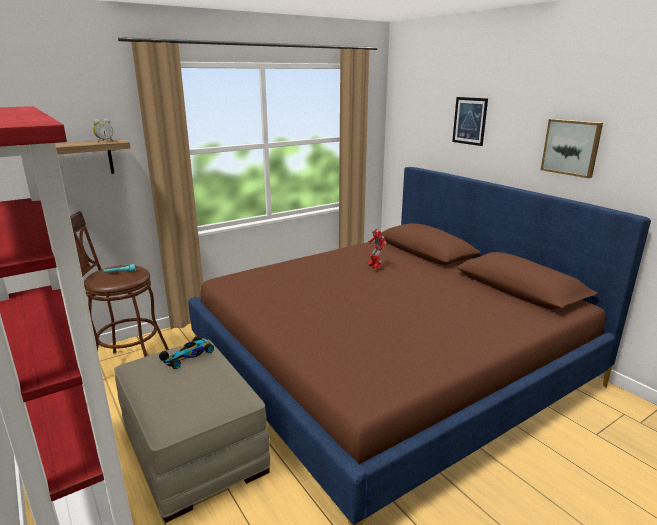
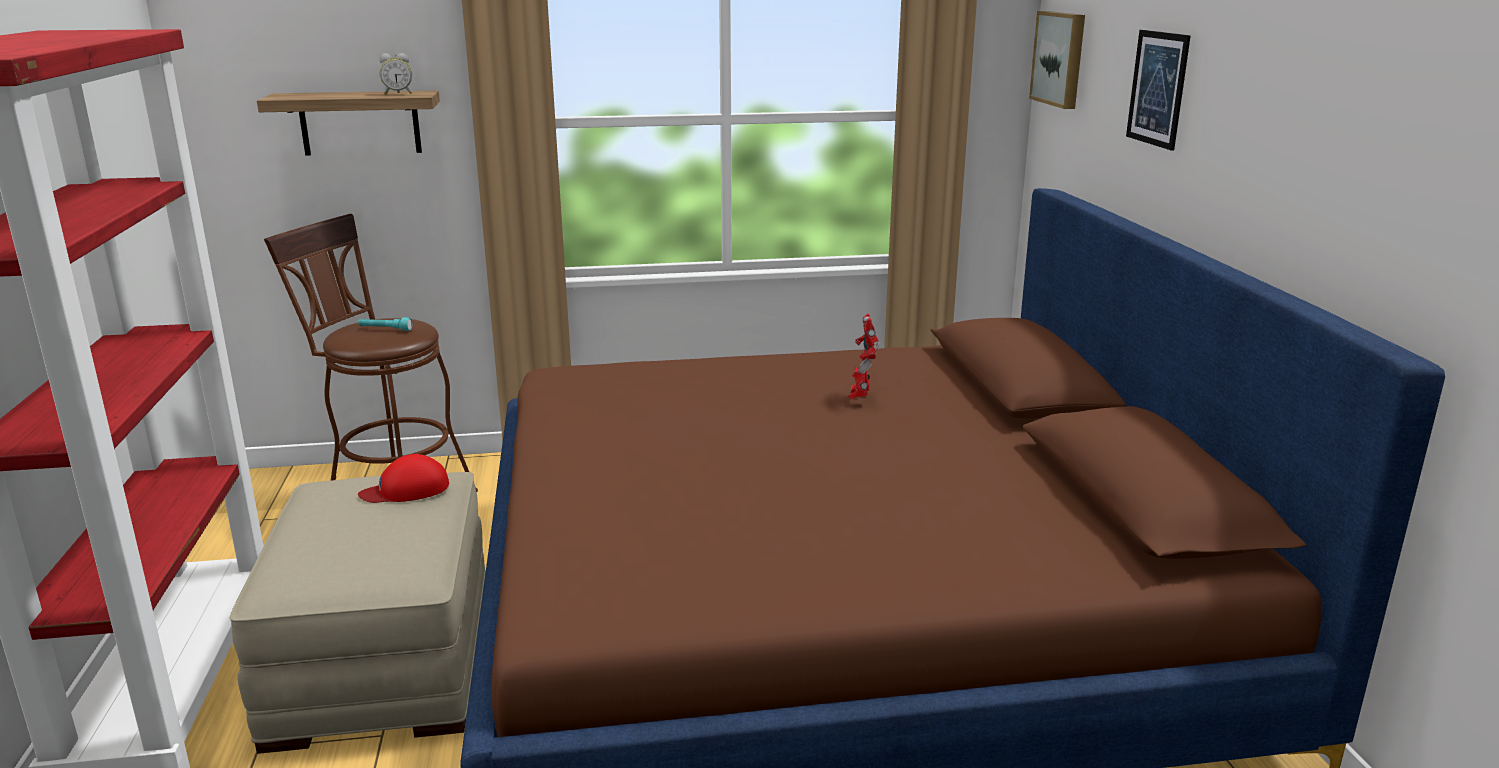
camera: 25 degrees right, 0 degrees up
(188, 355) = (406, 489): toy car -> red cap
(571, 147) = (1323, 167): picture -> picture (1060, 58)

